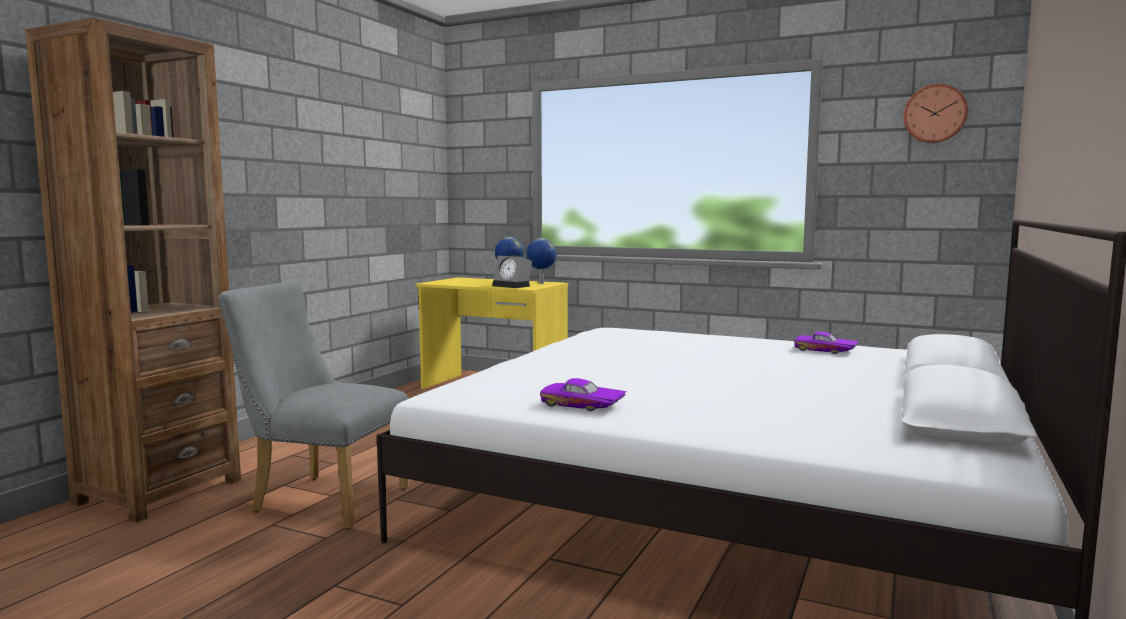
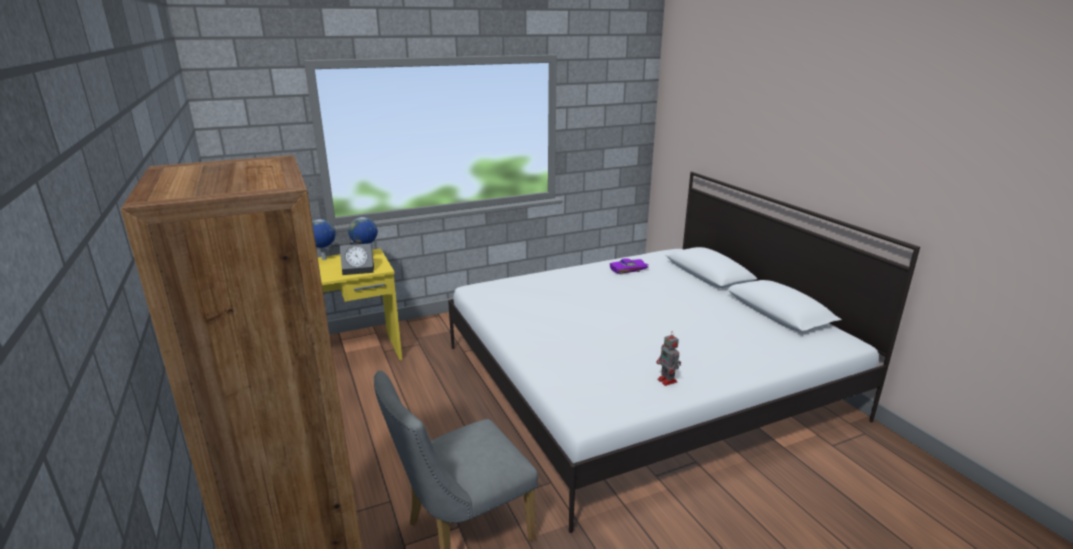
camera: 50 degrees left, 15 degrees up
(581, 405) = (667, 381): purple toy car -> toy robot
(934, 114) = (618, 95): wall clock -> none

